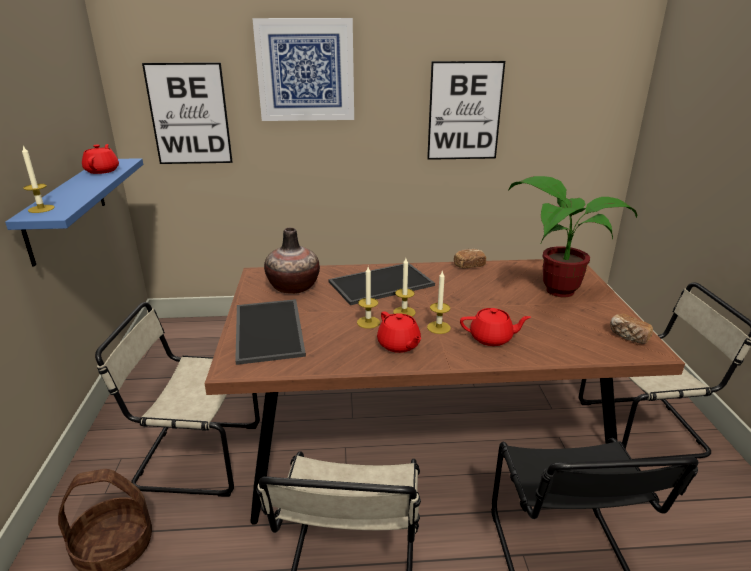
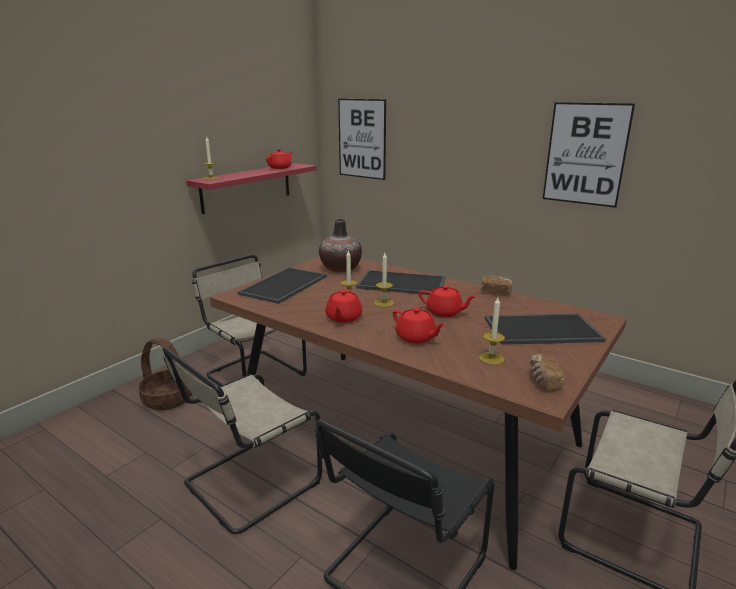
camera: 40 degrees right, 5 degrees down
(66, 208) = (247, 187): blue shelf -> red shelf
(305, 70) = (445, 107): picture -> none
(438, 327) = (390, 318): candle -> candle (491, 358)
(468, 302) = (444, 312): none -> red teapot
(554, 289) = (542, 329): potted plant -> tray

